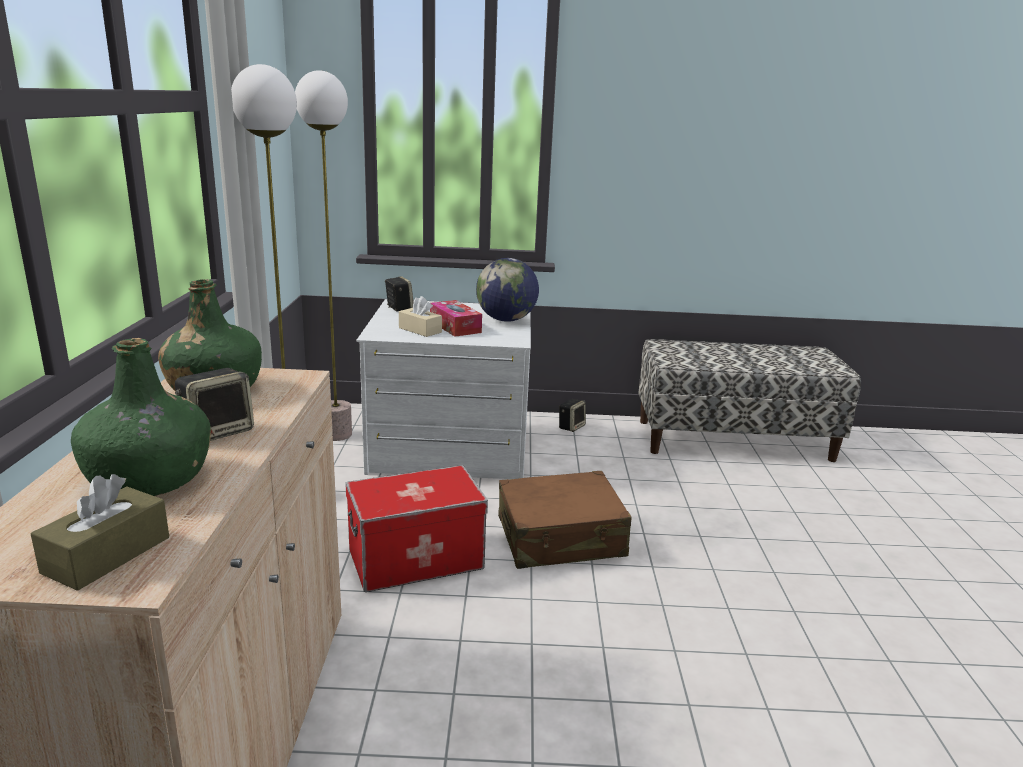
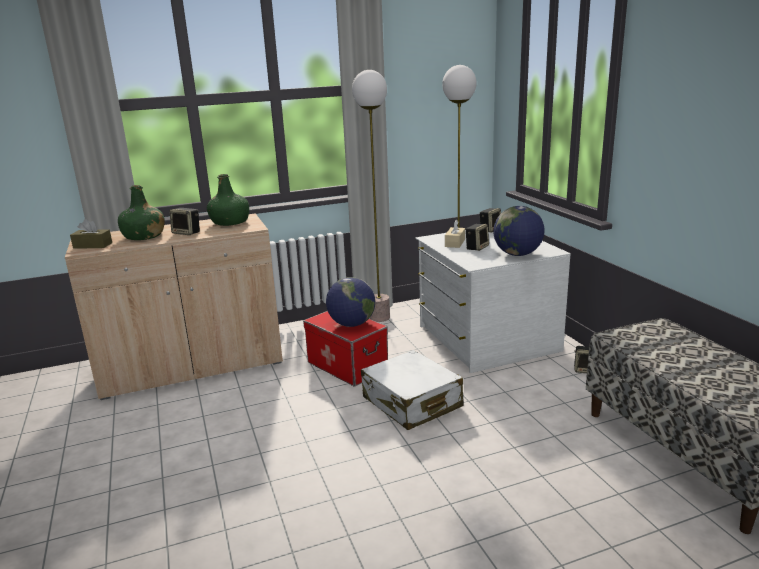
camera: 70 degrees right, 0 degrees up
(428, 486) = (352, 324): none -> globe
(455, 327) = (477, 247): tissue box -> speaker
(561, 538) = (411, 403): brown suitcase -> white suitcase

